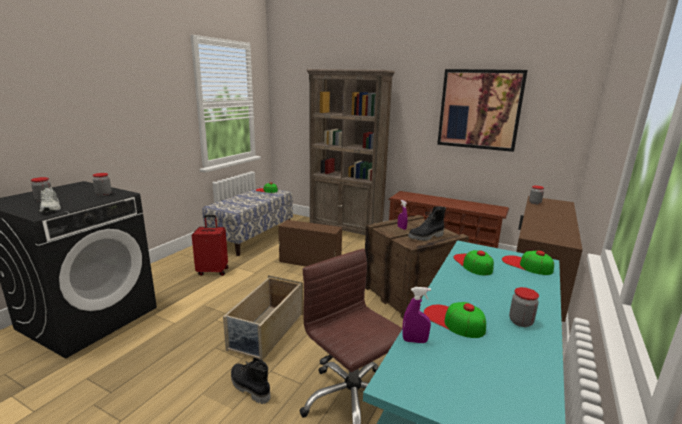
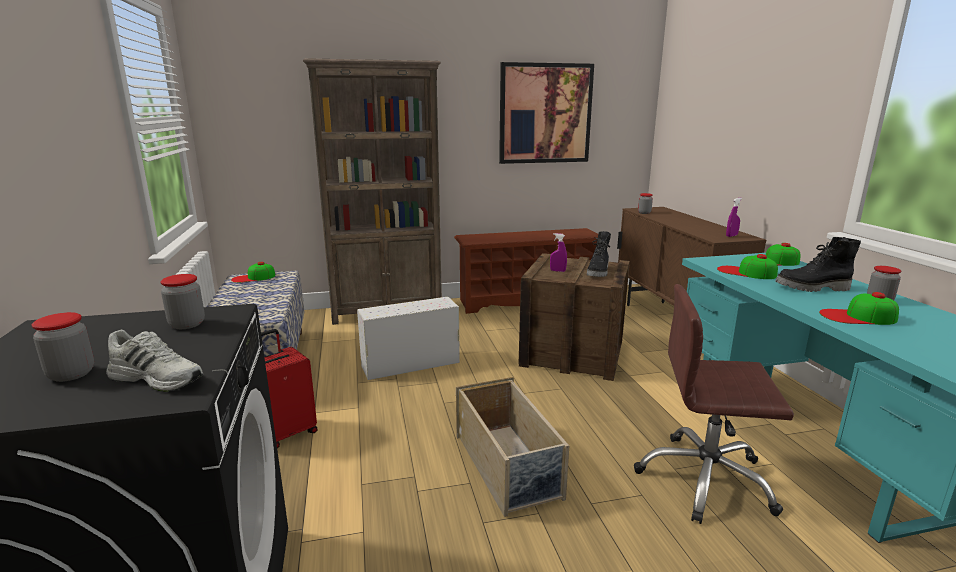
camera: 40 degrees left, 0 degrees up
(249, 388) = (605, 536): black boot -> black boot (812, 288)
(309, 262) = (409, 365): brown storage box -> white storage box
(414, 341) = (887, 341): purple spray bottle -> purple spray bottle (731, 236)

